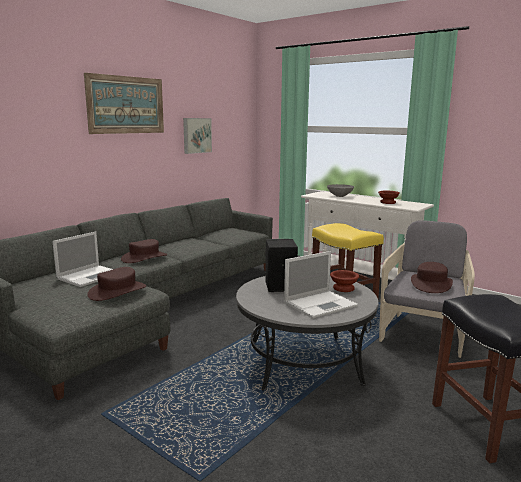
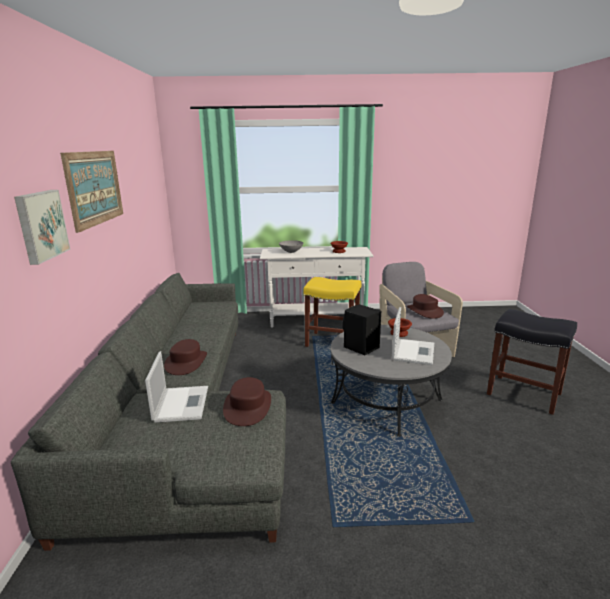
camera: 40 degrees left, 5 degrees up
(196, 135) = (139, 210): picture -> picture (40, 225)

